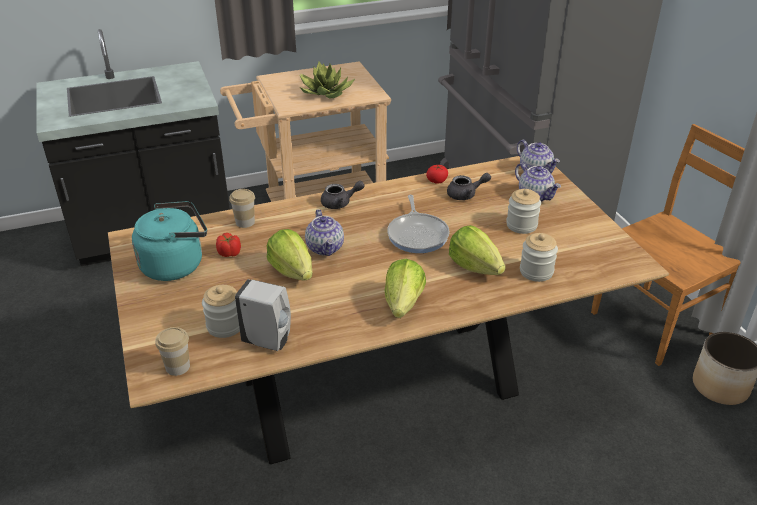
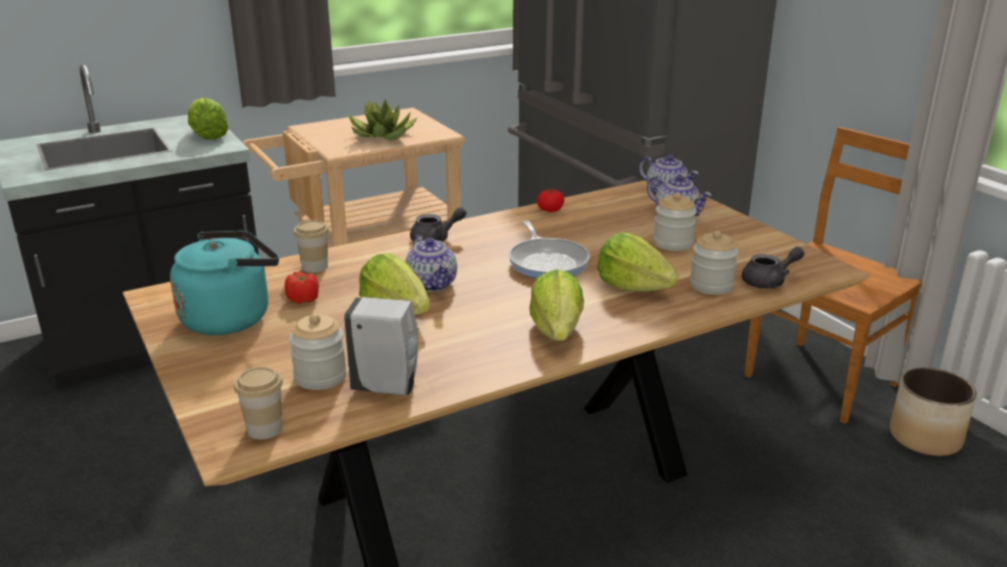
camera: 10 degrees left, 10 degrees down
(190, 89) = (207, 136): none -> lettuce
(466, 195) = (592, 220): grey teapot -> grey teapot (769, 282)

